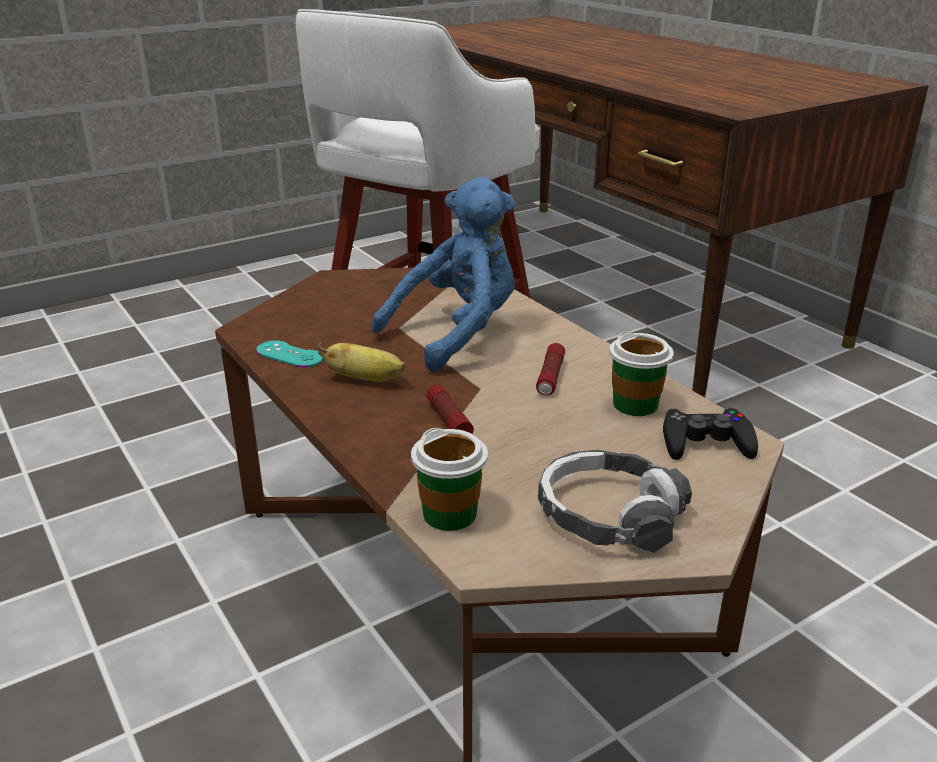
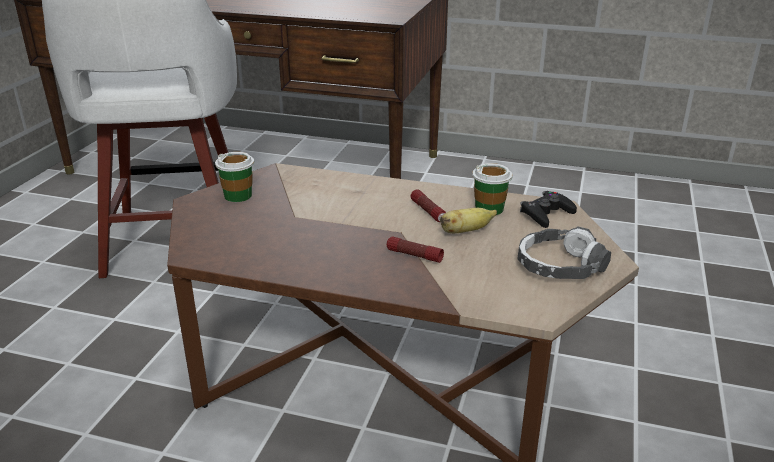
camera: 40 degrees left, 0 degrees up
(289, 354) = (253, 259): turquoise game controller -> none
(366, 379) = (329, 253): banana -> banana (465, 231)
(450, 514) = (493, 300): cup -> cup (238, 196)
(457, 333) = (337, 207): blue plush toy -> none

